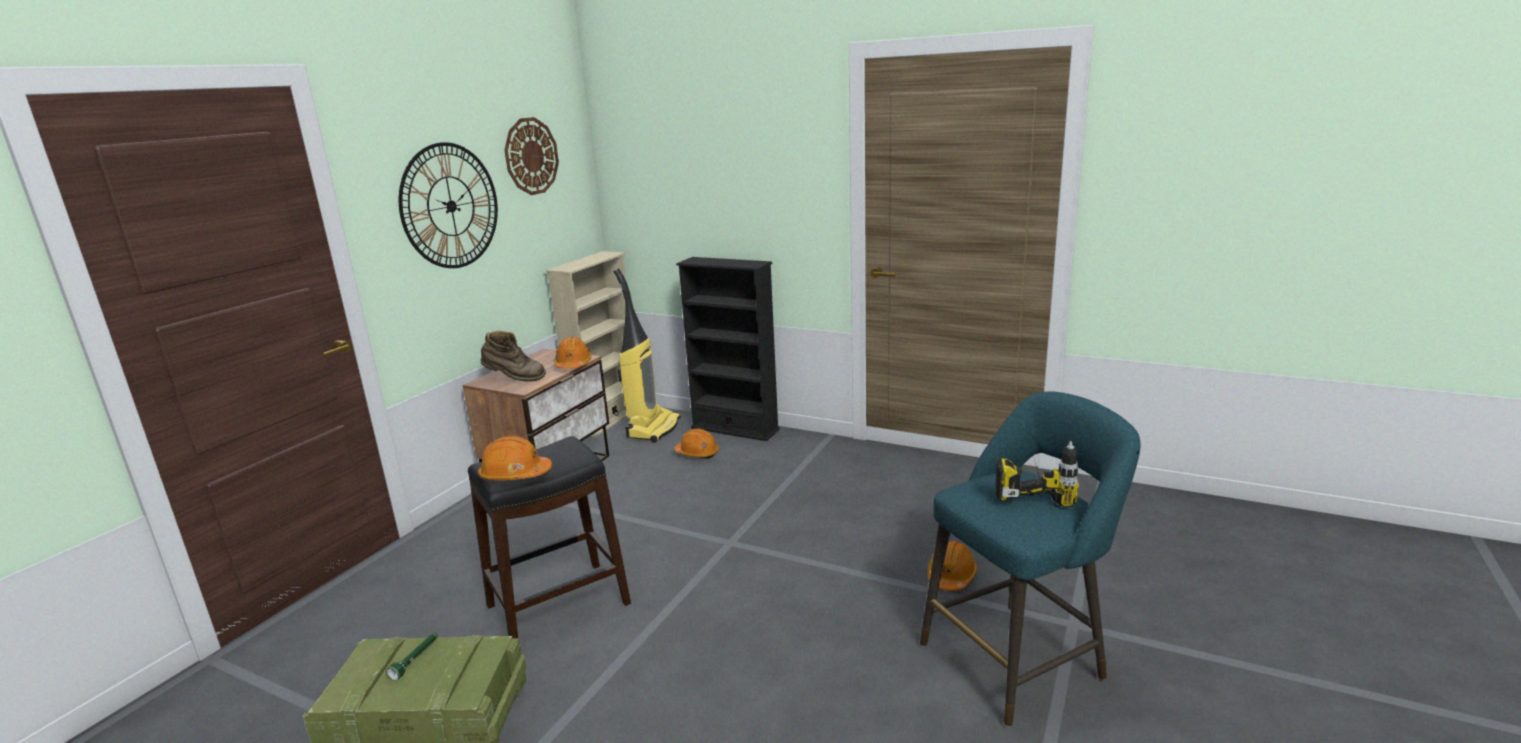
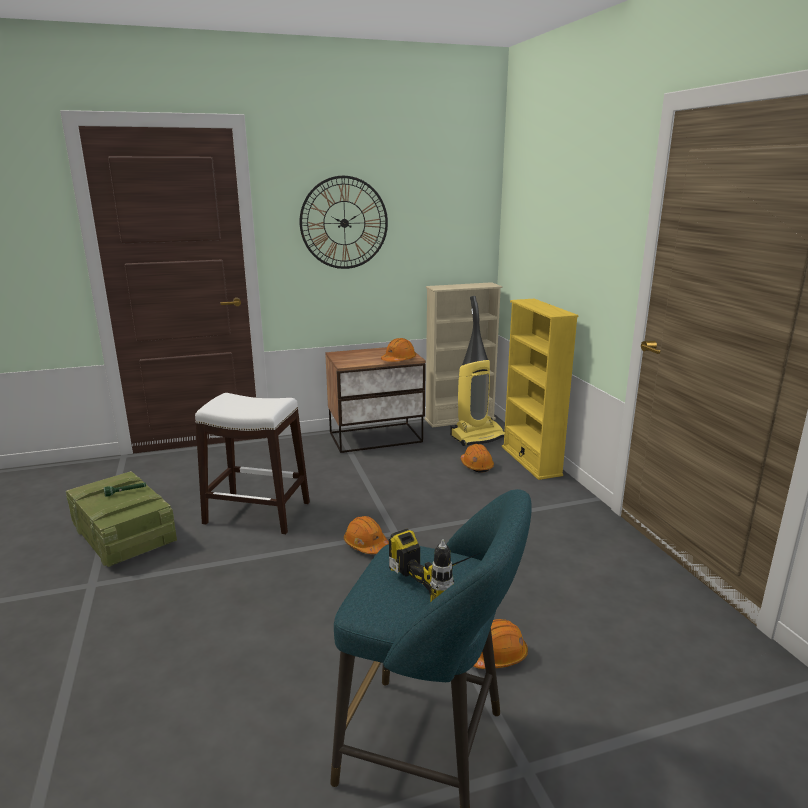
camera: 45 degrees right, 0 degrees up
(514, 379) = (352, 358): brown boot -> none
(515, 475) = (222, 405): orange hard hat -> orange hard hat (366, 544)
(531, 156) = (430, 194): wall clock -> none
(557, 604) = (257, 512): black stool -> white stool
(735, 429) = (531, 461): black bookcase -> yellow bookcase

